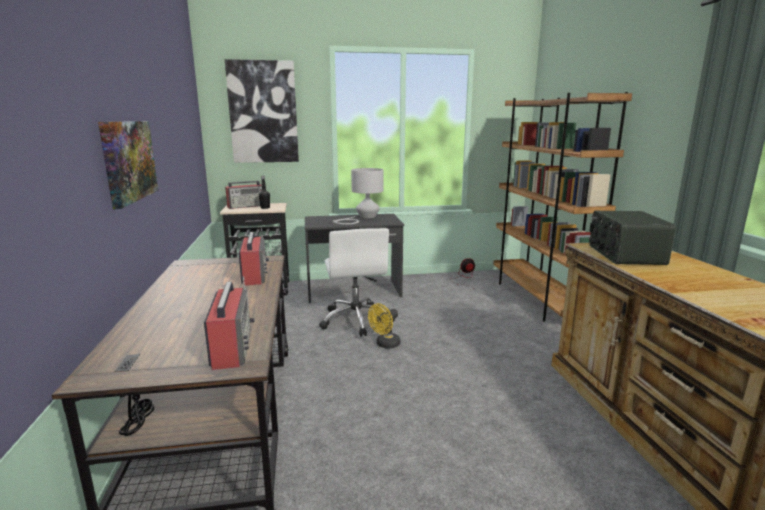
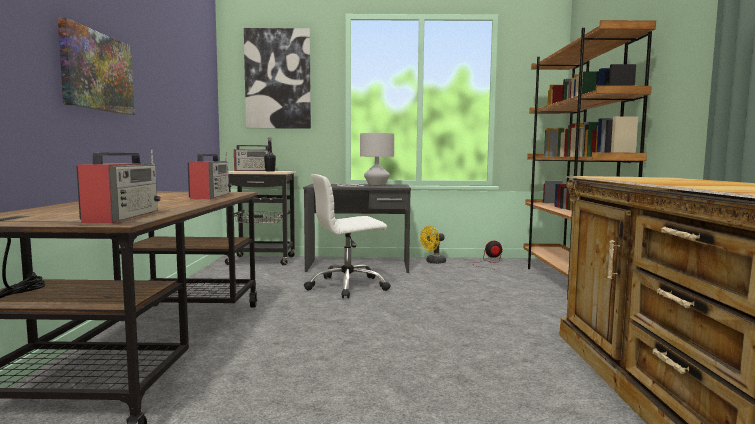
camera: 10 degrees right, 10 degrees down
(356, 320) = (347, 286): white office chair -> white office chair turned 75 degrees clockwise
(385, 345) = (367, 306): yellow fan -> yellow fan (433, 262)
(624, 255) = (631, 178): radio -> none

